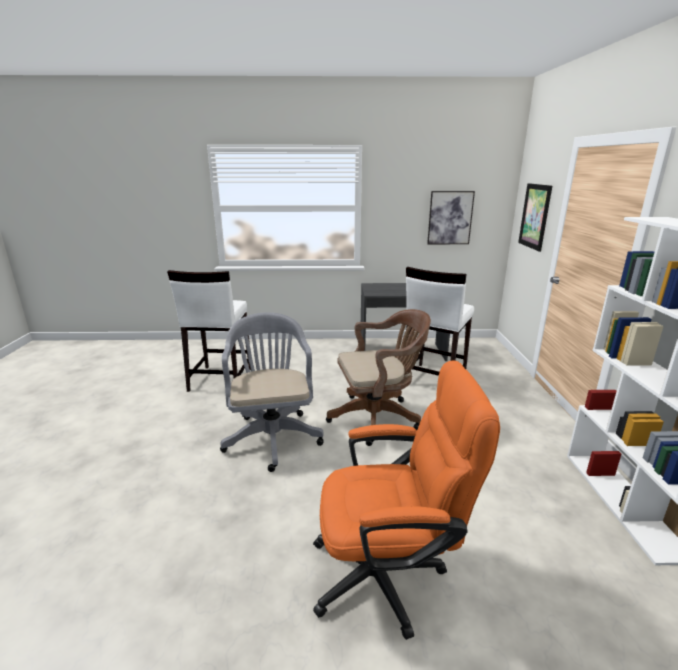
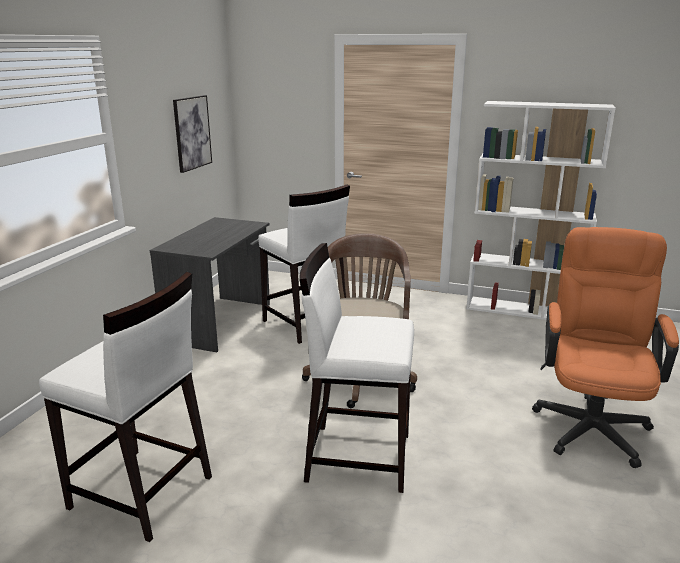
camera: 70 degrees left, 0 degrees up
(272, 435) = (357, 456): grey office chair -> white stool
(535, 216) = (284, 117): picture -> none

